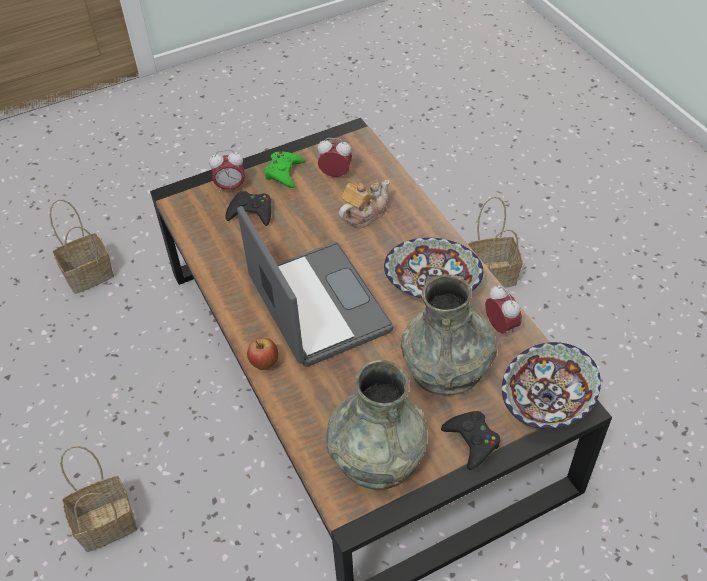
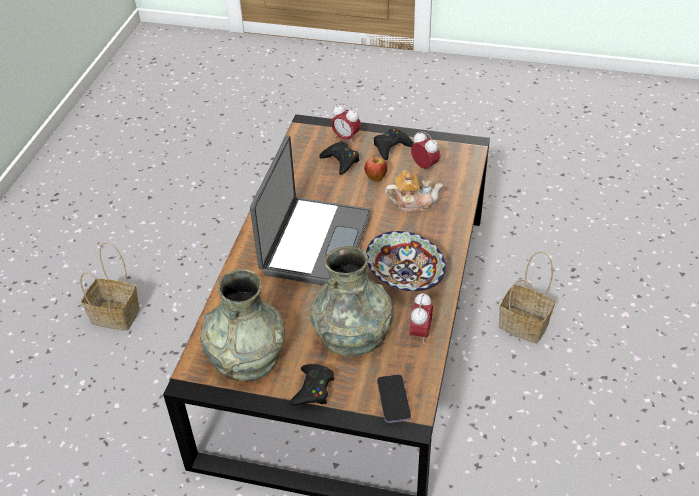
camera: 40 degrees right, 5 degrees down
(90, 274) = (253, 163): basket -> none
(264, 364) = (243, 257): apple -> apple (375, 178)
(284, 172) = (391, 147): green game controller -> black game controller
(545, 400) = (393, 399): bowl -> phone

